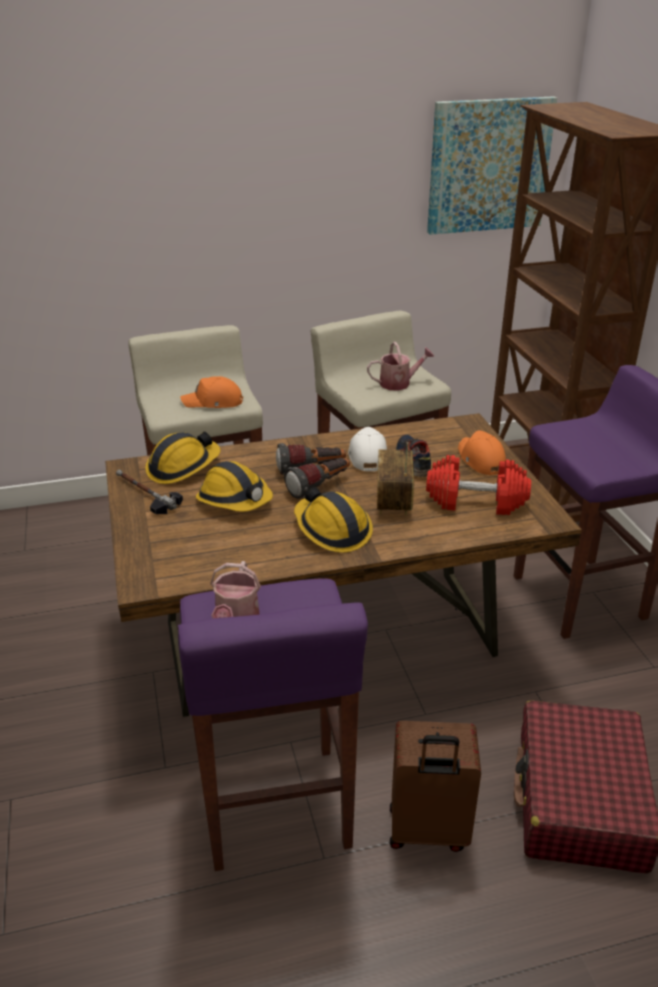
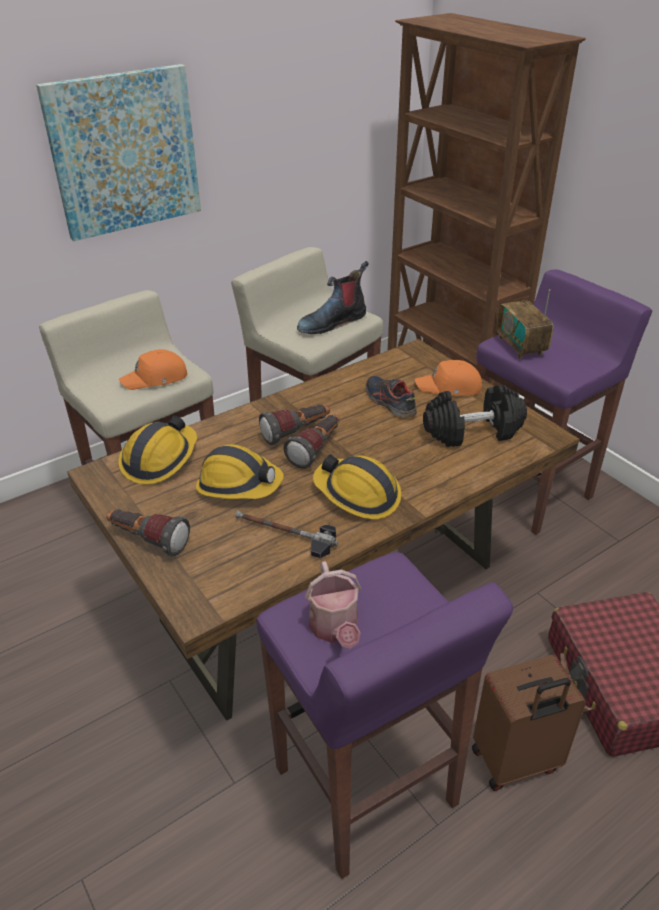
camera: 20 degrees left, 5 degrees up
(136, 525) = (148, 541): none -> flashlight
(145, 494) = (136, 501): hammer -> hammer (285, 534)
(367, 456) = (342, 405): white cap -> none
(394, 500) = (397, 448): radio -> radio (520, 346)
(399, 383) = (332, 322): watering can -> boot
(476, 501) = (472, 431): red dumbbell -> black dumbbell
(480, 460) = (449, 387): orange cap -> orange cap turned 45 degrees counterclockwise
(488, 166) = (361, 86): picture -> picture (124, 152)

